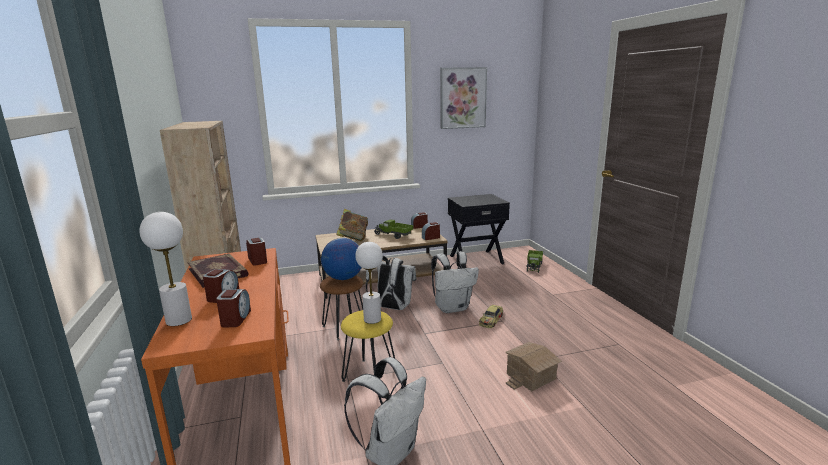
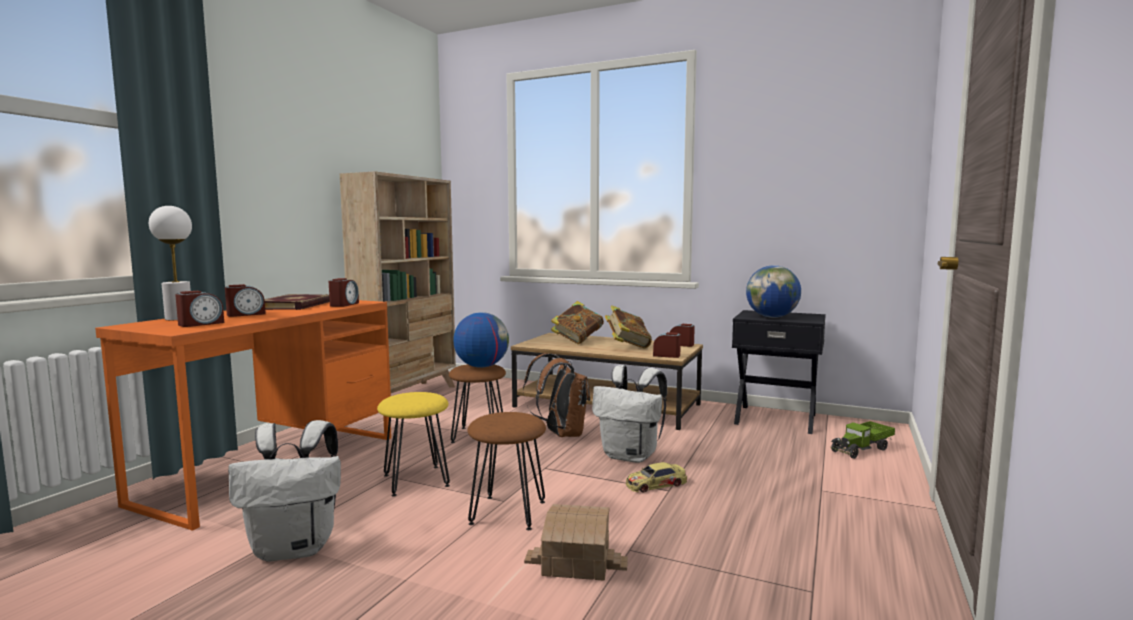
camera: 40 degrees right, 10 degrees down
(372, 319) = (414, 400): white table lamp -> none
(392, 307) = (561, 434): white backpack -> brown backpack
(393, 235) = (627, 346): toy truck -> book
(457, 368) = (509, 512): none -> brown stool
(462, 98) = (776, 154): picture -> none
(477, 202) = (772, 317): none -> globe

